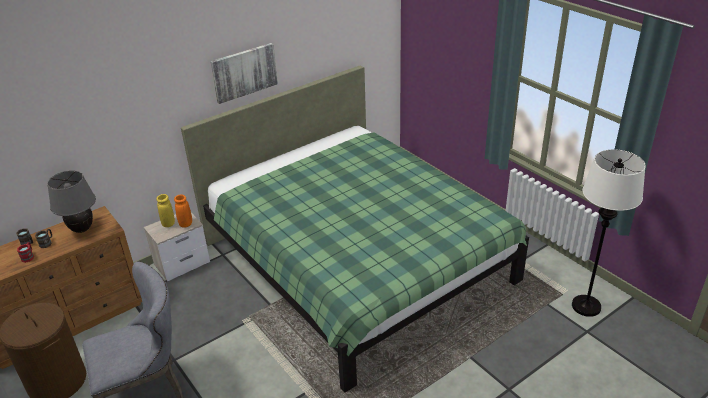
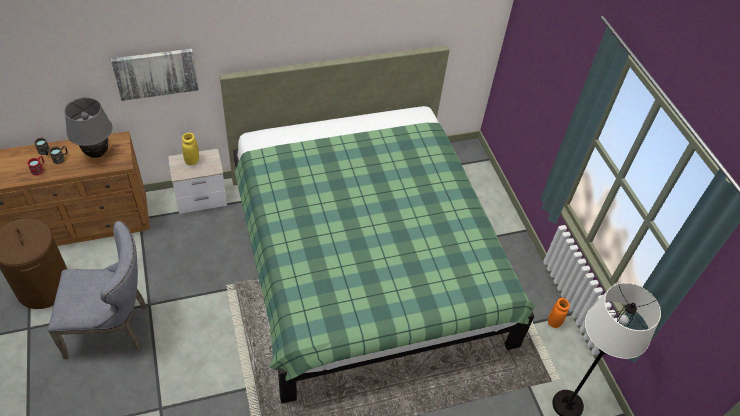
camera: 15 degrees right, 15 degrees up
(186, 224) = (207, 167): orange vase -> orange vase (554, 322)
(244, 72) = (302, 32): picture -> picture (156, 73)

